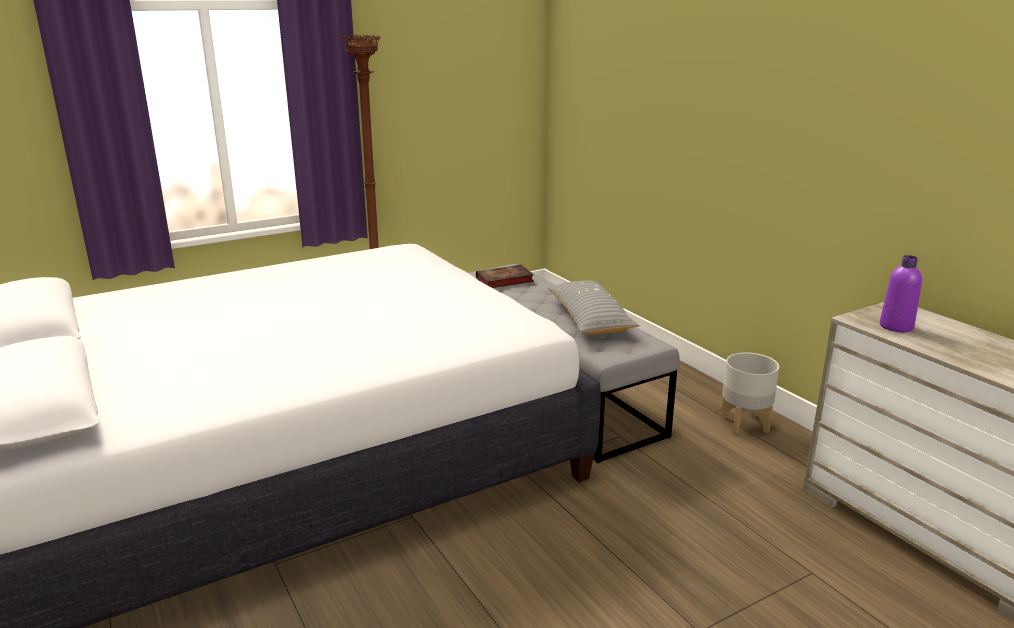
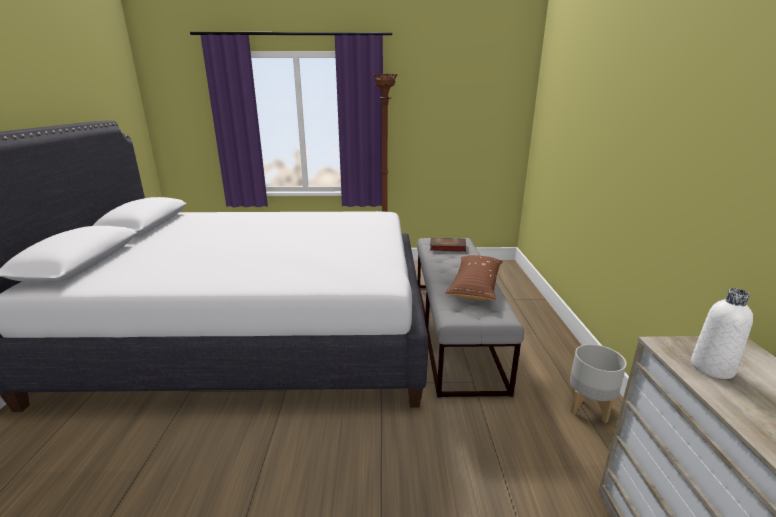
camera: 30 degrees right, 0 degrees up
(589, 319) = (475, 286): grey pillow -> brown pillow
(896, 327) = (712, 368): purple bottle -> white bottle

